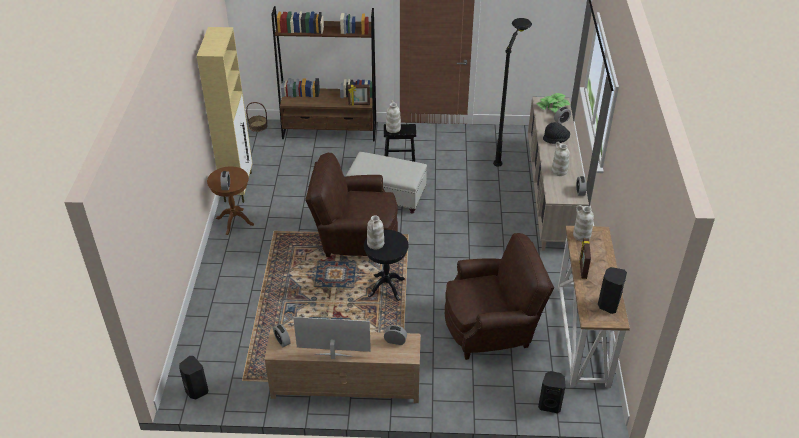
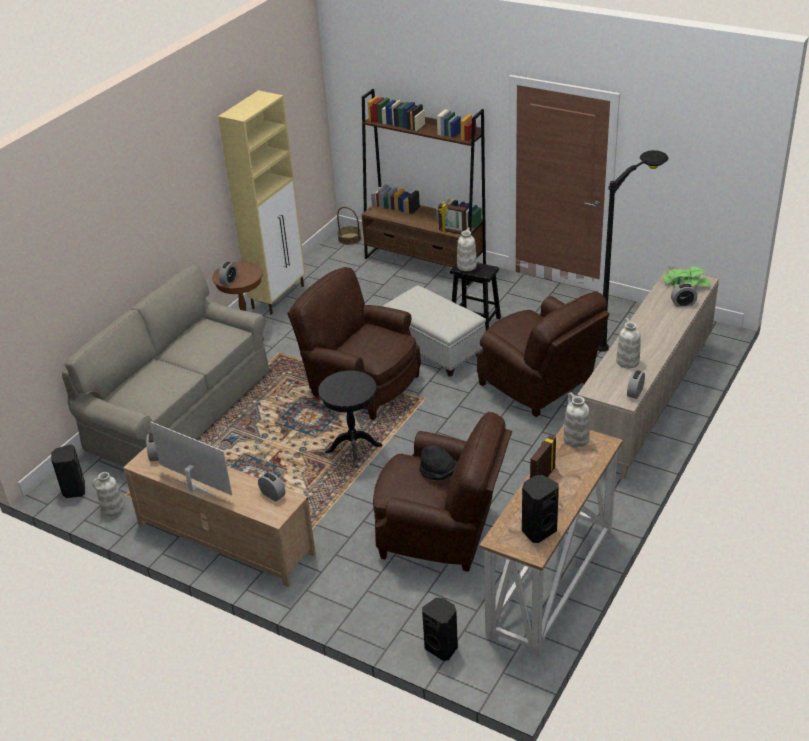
camera: 30 degrees right, 5 degrees down
(230, 298) = (180, 409): none -> grey sofa
(375, 244) = (336, 383): white vase -> white vase (112, 509)
(477, 202) = (539, 385): none -> brown armchair
(556, 140) = (655, 324): black hat -> black hat (438, 473)

